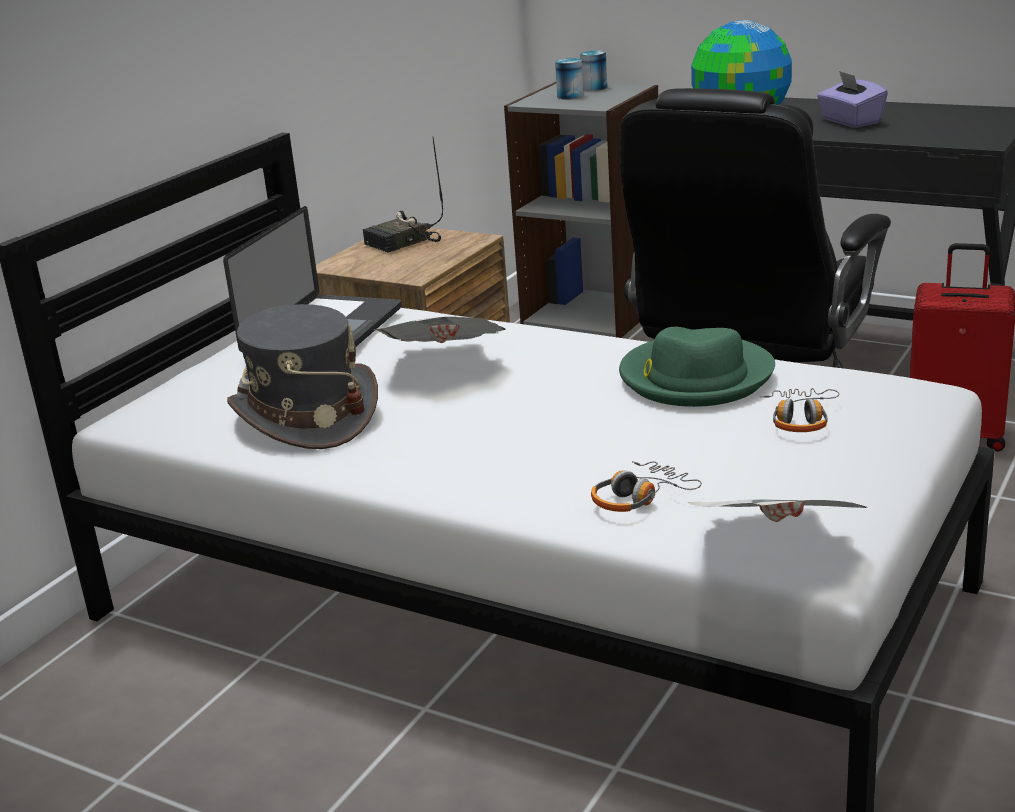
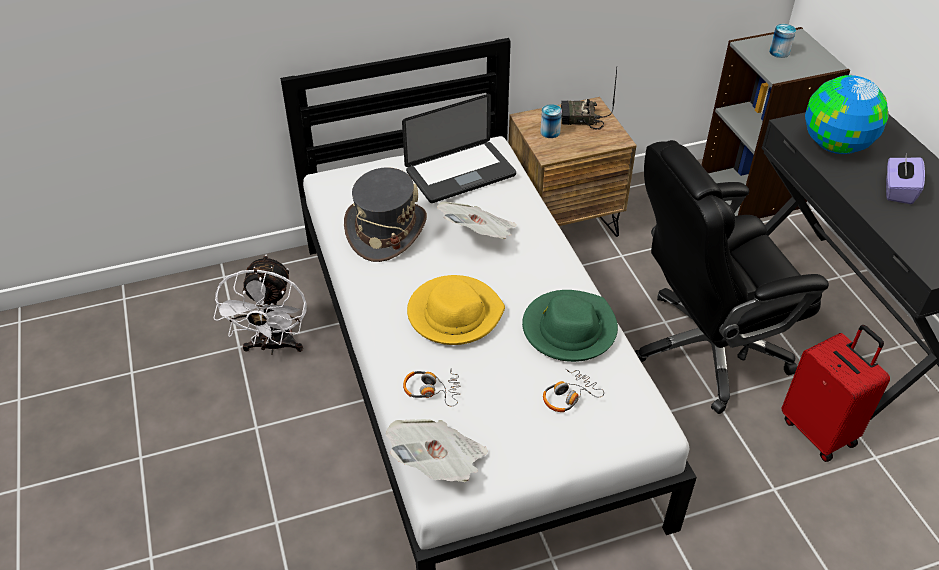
camera: 40 degrees right, 20 degrees up
(182, 744) = (273, 346): none -> white fan
(538, 430) = (454, 313): none -> yellow hat
(594, 88) = (808, 50): can -> can (550, 132)

